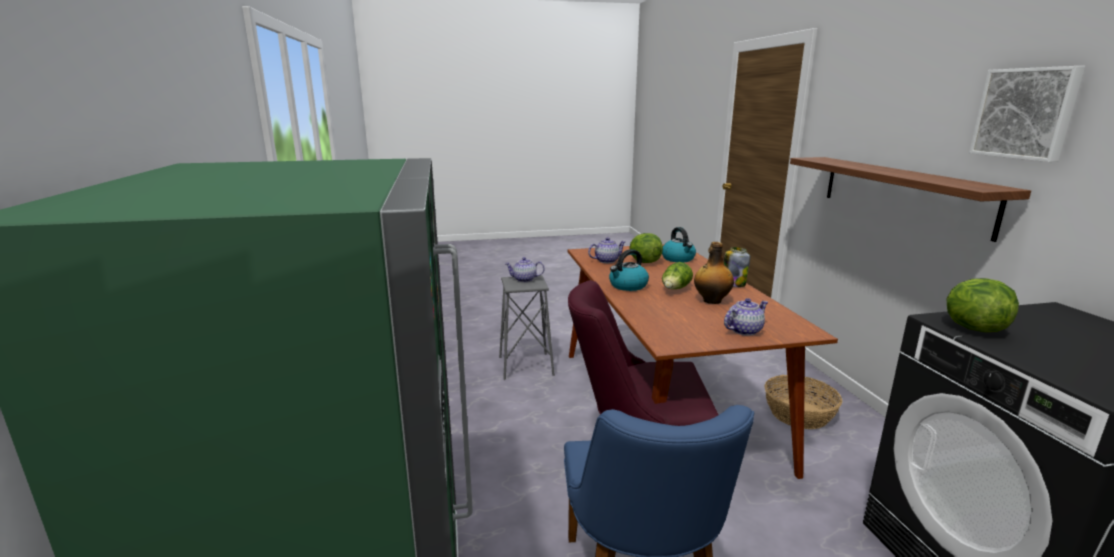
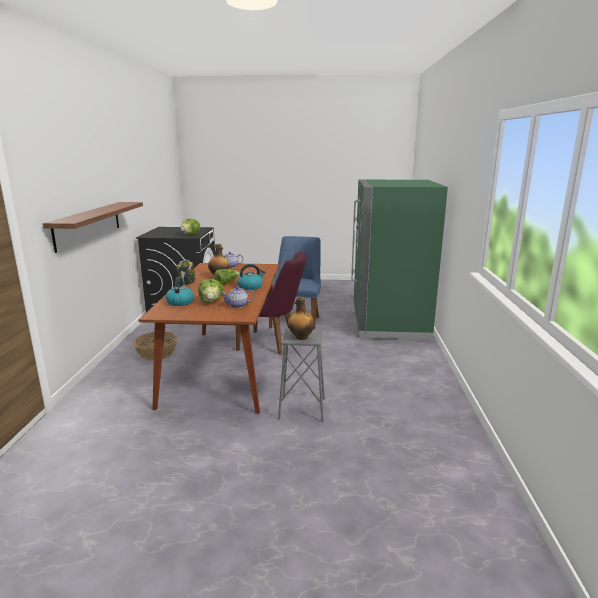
camera: 165 degrees left, 0 degrees up
(524, 279) = (301, 337): teapot -> bottle
(1025, 113) = (110, 171): picture -> none

